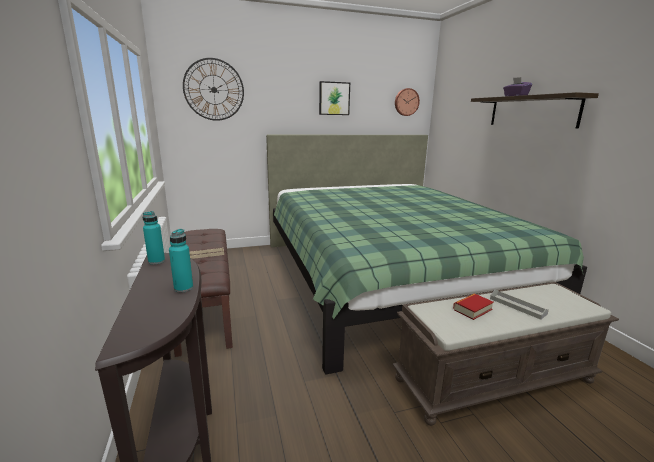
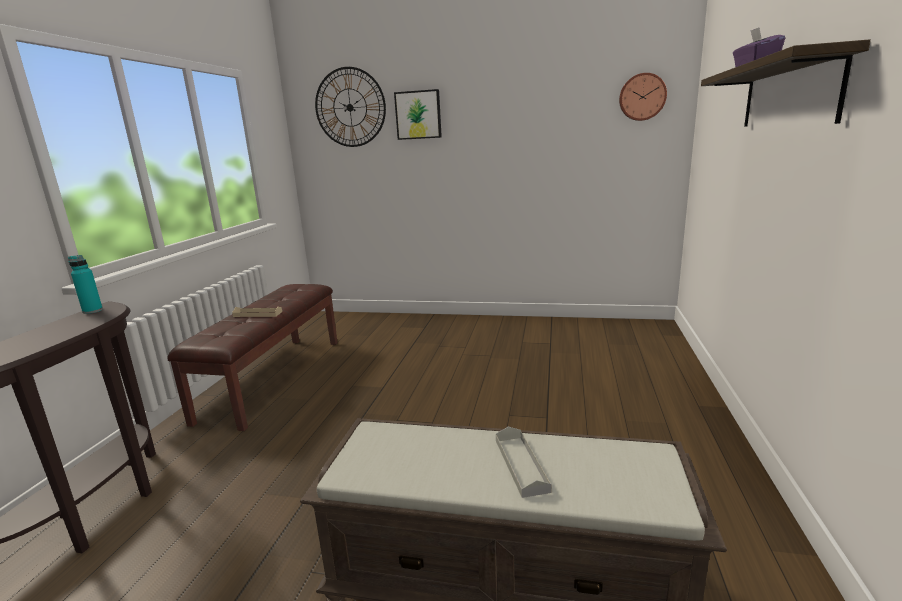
camera: 30 degrees right, 0 degrees up
(183, 288) = (47, 341): turquoise bottle -> none
(334, 98) = (512, 103): picture -> picture (418, 115)
(387, 277) = (530, 384): green bed -> none
(472, 309) = (438, 450): book -> none

